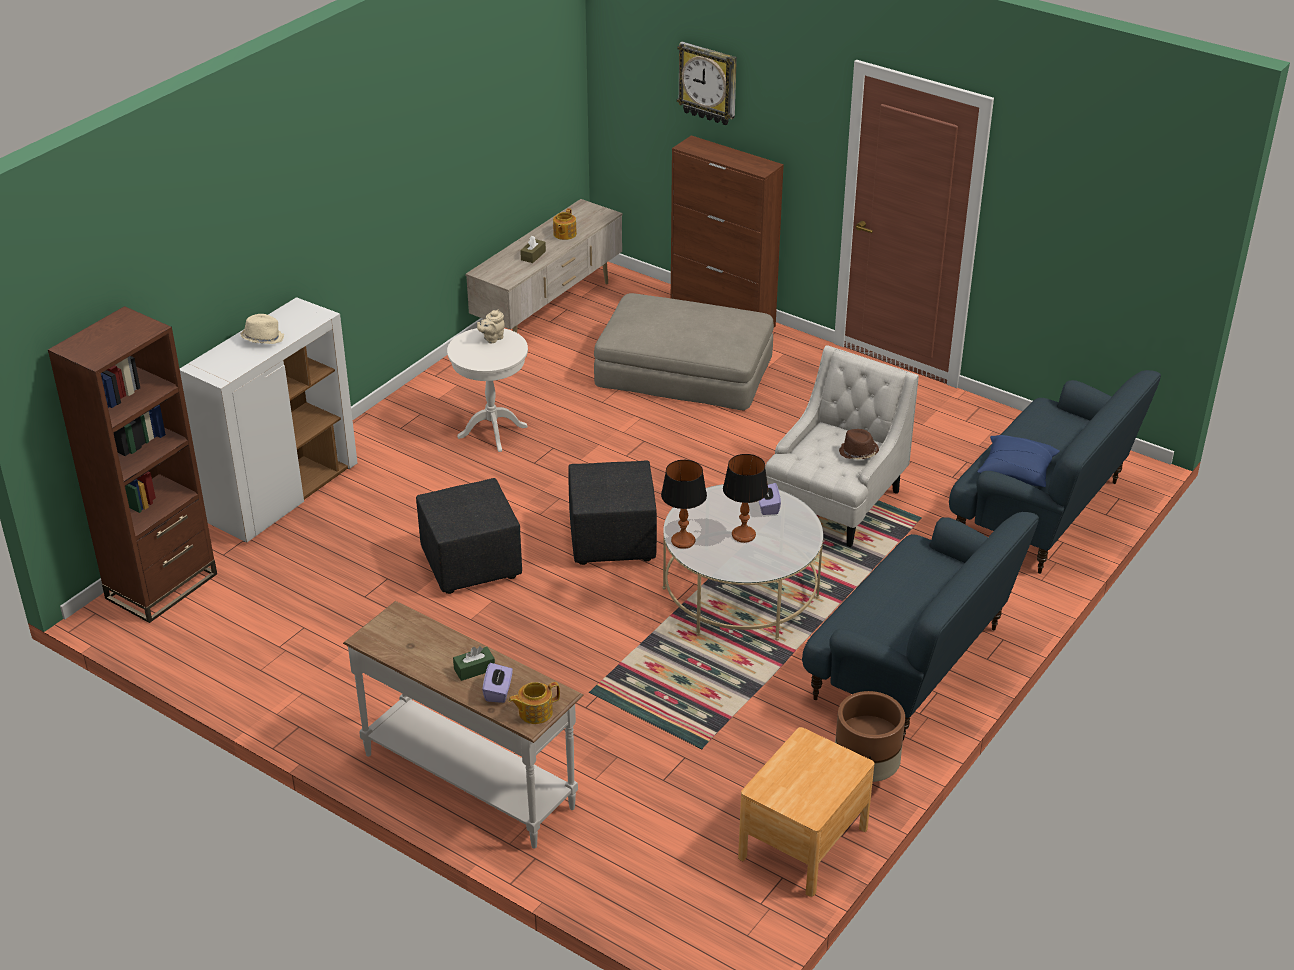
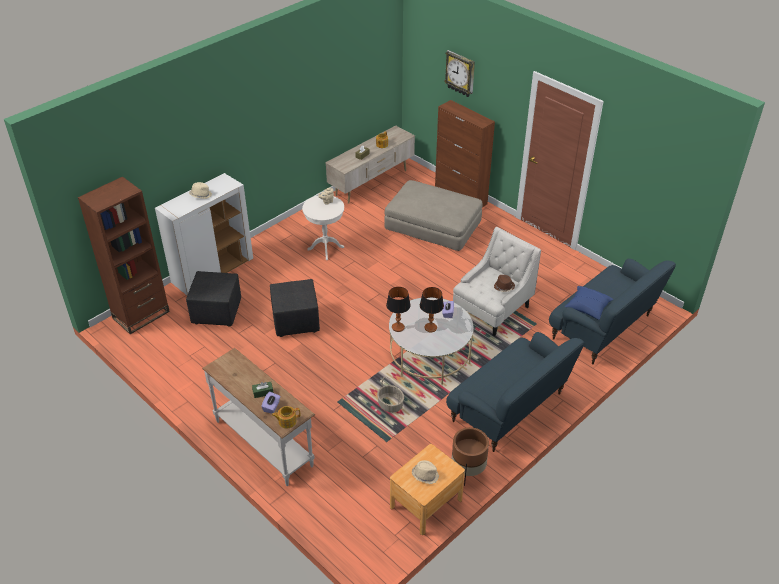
camera: 10 degrees right, 5 degrees up
(611, 541) = (370, 317): black ottoman -> black ottoman (216, 313)
(690, 685) = (390, 404): none -> basket
(805, 780) = (425, 475): none -> beige hat

